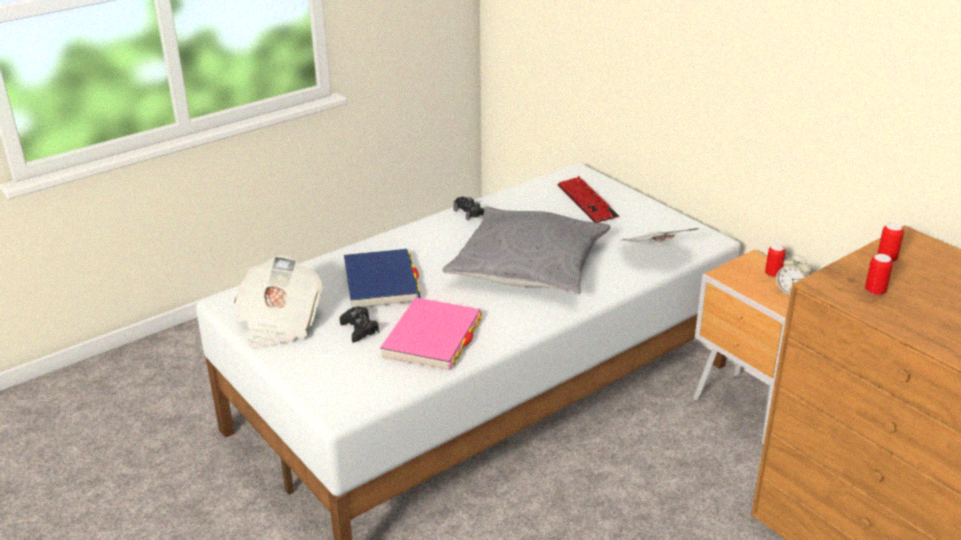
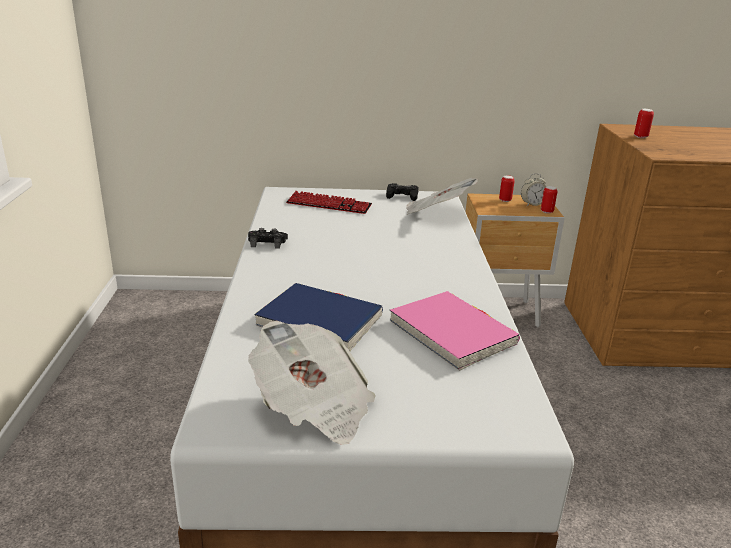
camera: 55 degrees left, 5 degrees down
(359, 329) = (390, 363): black game controller -> black game controller (402, 196)
(529, 265) = (389, 255): grey pillow -> none
(875, 291) = (680, 149): can -> can (546, 211)

